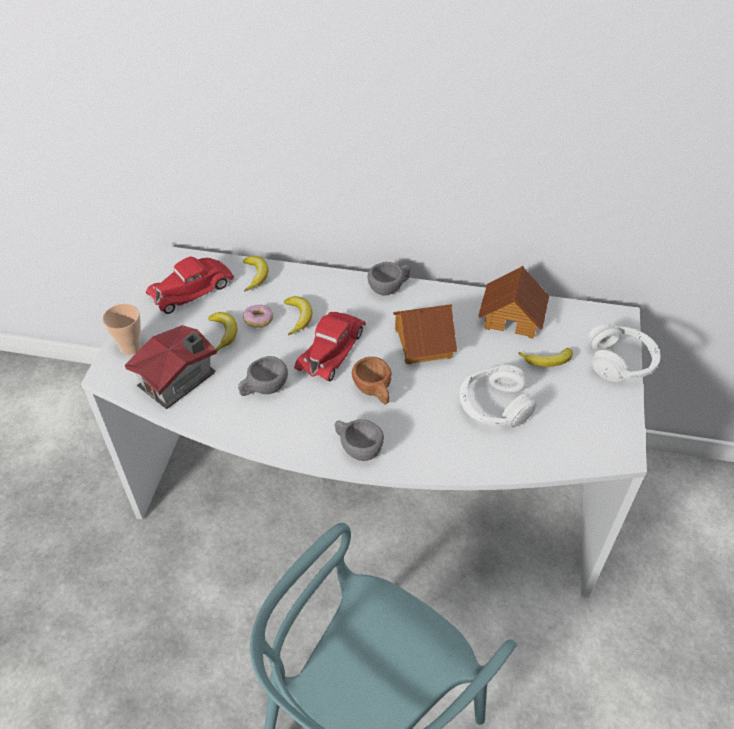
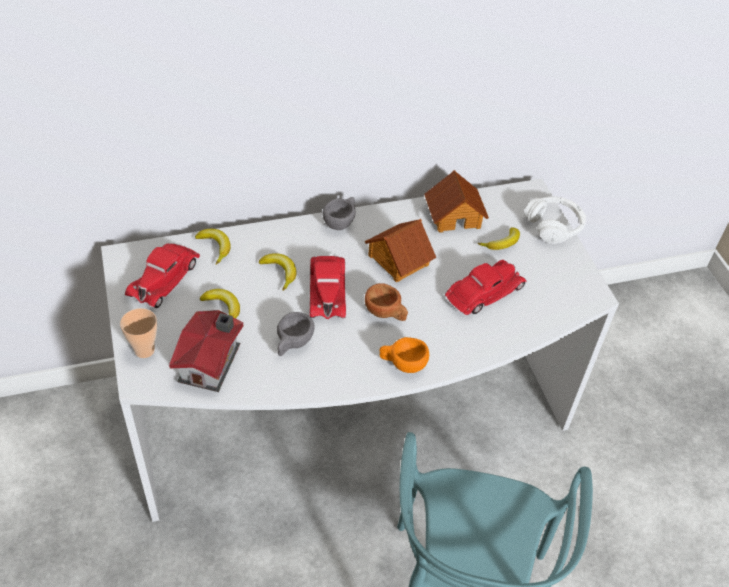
camera: 30 degrees left, 0 degrees up
(259, 321) = (247, 286): donut -> none
(357, 448) = (402, 364): grey cup -> orange cup
(493, 405) = (484, 292): white headphones -> red toy car

